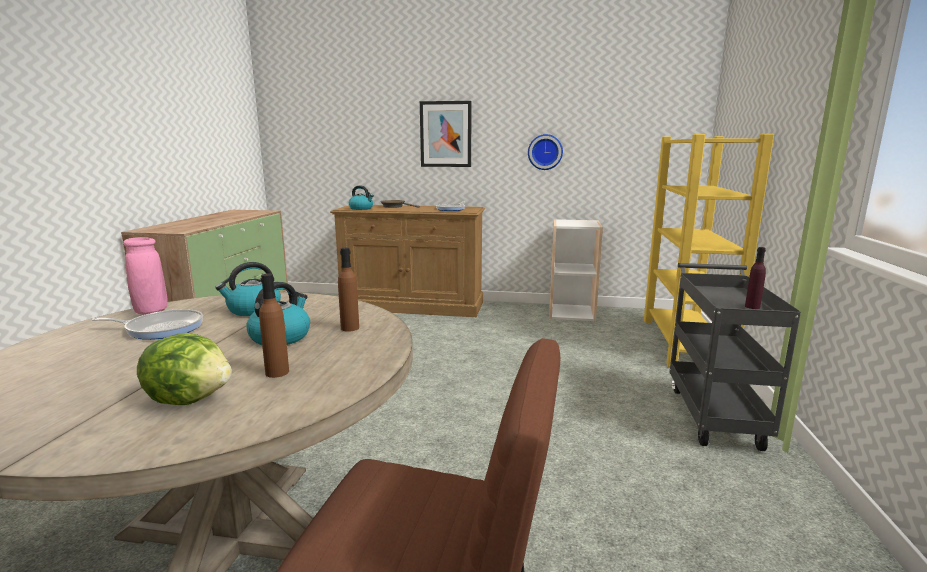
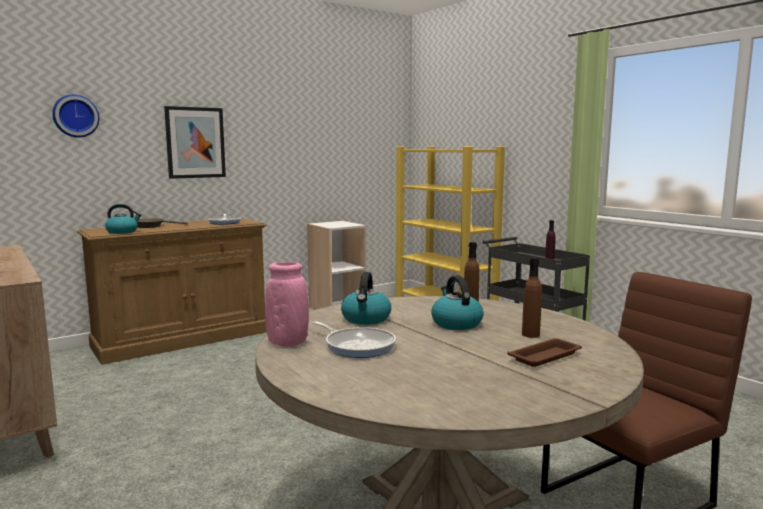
camera: 45 degrees left, 5 degrees down
(161, 329) = (357, 346): frying pan -> frying pan turned 90 degrees clockwise
(191, 398) = (546, 356): lettuce -> brown tray
(545, 152) = (294, 160): wall clock -> wall clock (75, 116)

